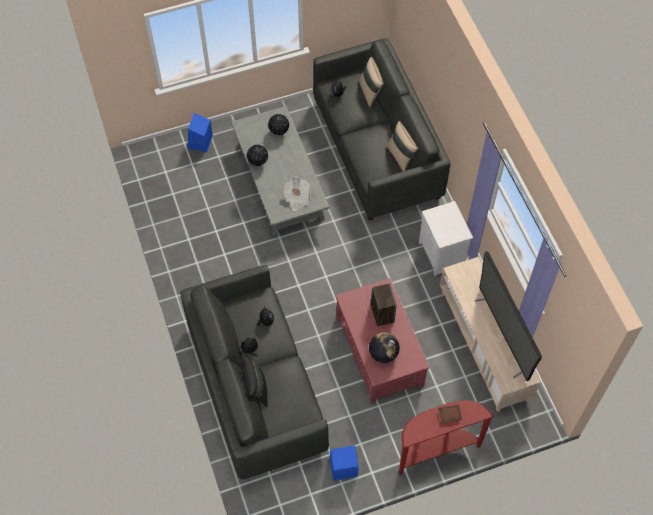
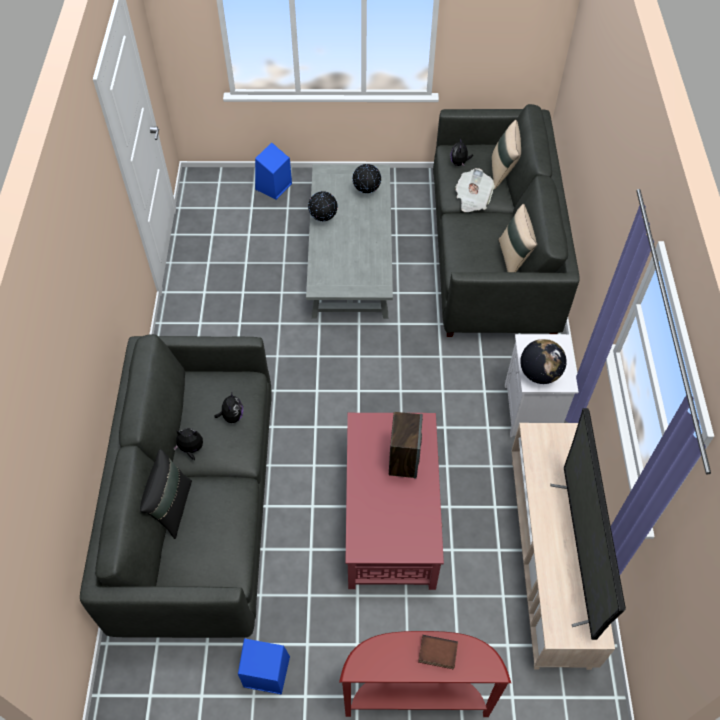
camera: 20 degrees right, 5 degrees down
(297, 198) = (354, 275): newspaper -> newspaper (472, 199)
(383, 354) = (381, 519): globe -> globe (539, 373)

